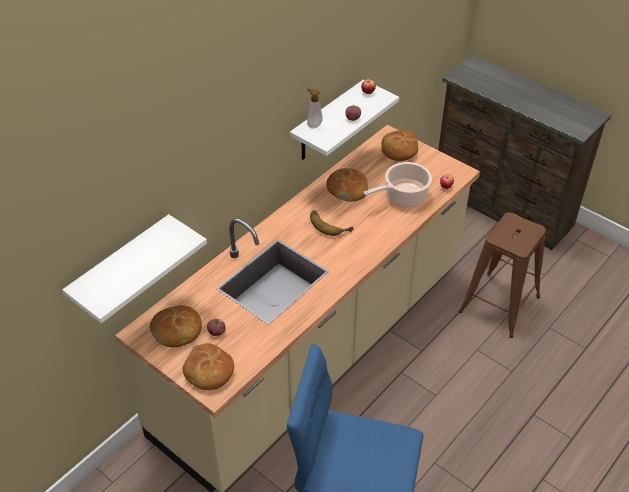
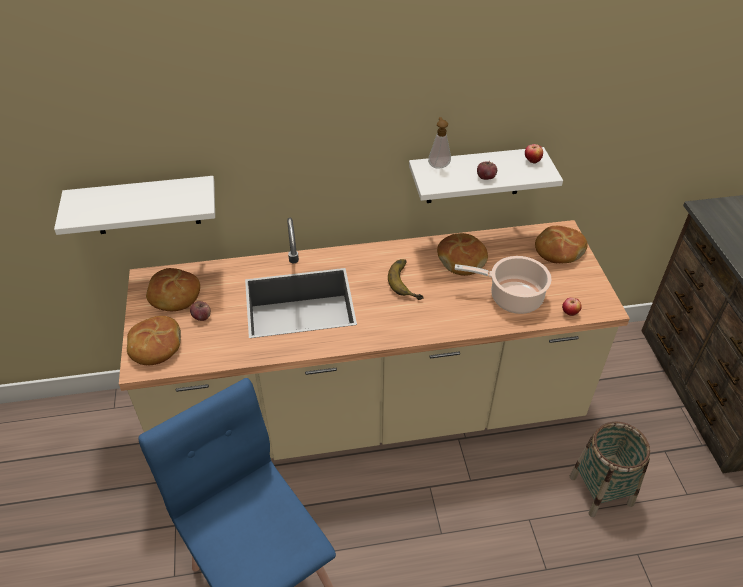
camera: 40 degrees right, 0 degrees up
(499, 304) = (601, 490): brown stool -> basket

